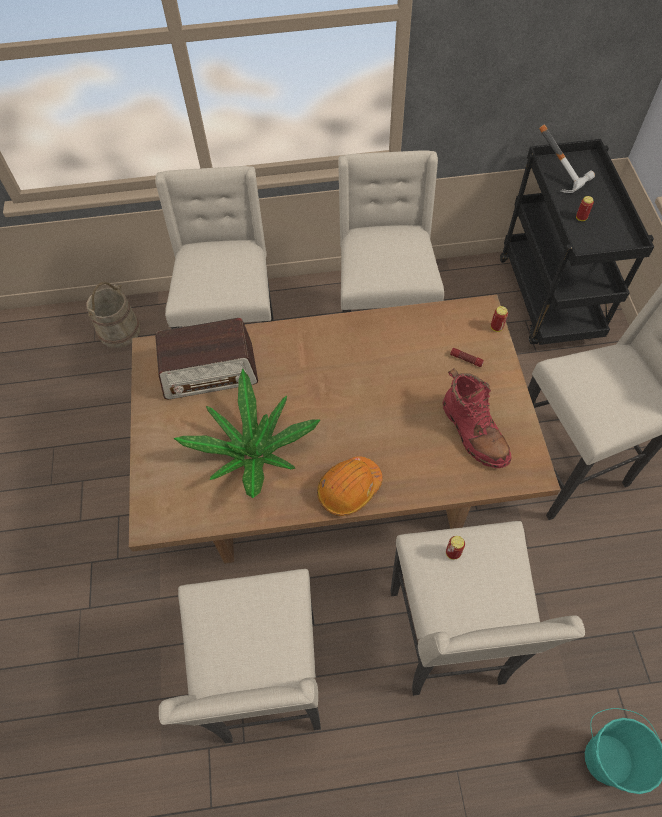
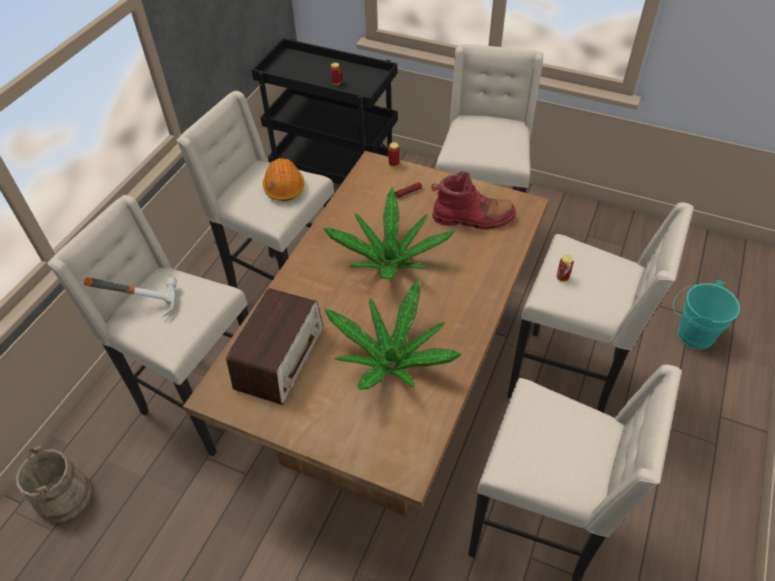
camera: 60 degrees left, 10 degrees down
(349, 489) = (471, 312): orange hard hat -> orange hard hat (284, 187)
(365, 391) = (389, 261): none -> potted plant
(562, 174) = (289, 72): hammer -> hammer (144, 302)

